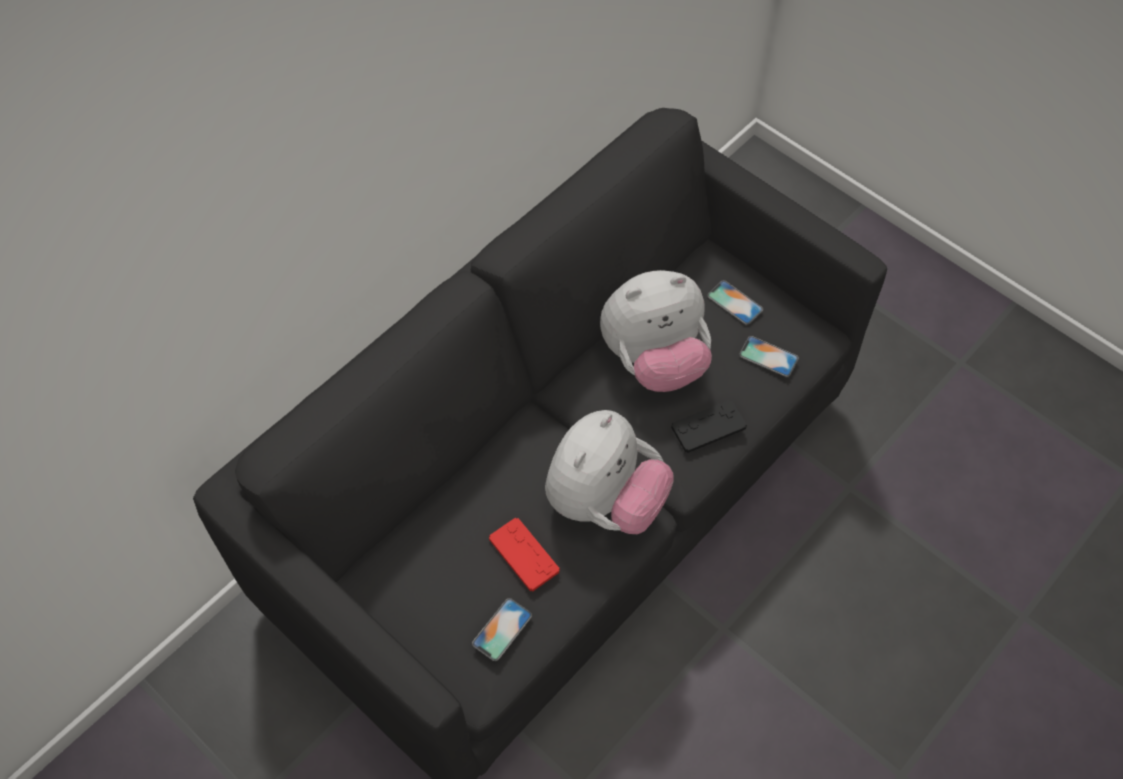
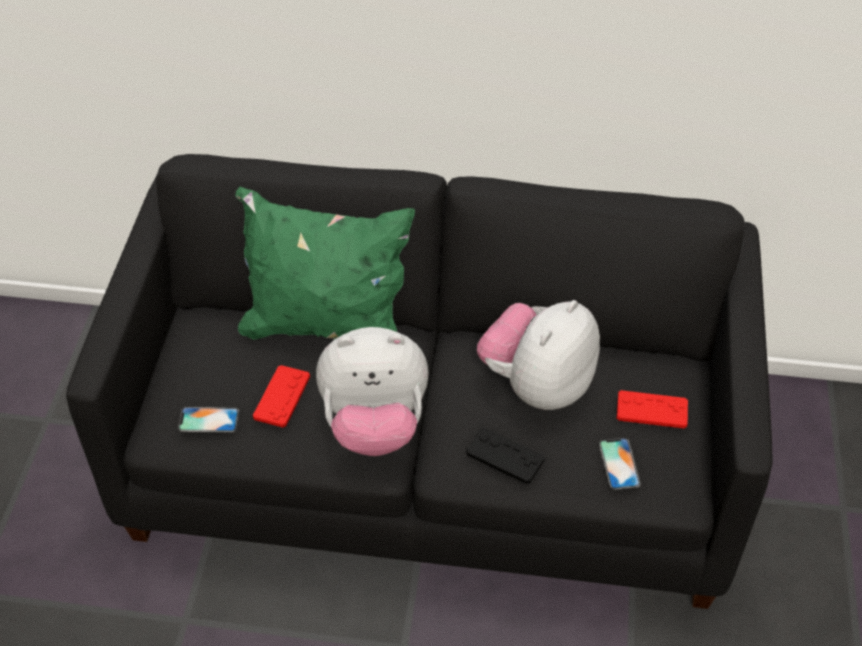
camera: 55 degrees right, 10 degrees down
(471, 475) = (327, 329): none -> green pillow
(654, 360) = (537, 385): plush toy -> plush toy turned 90 degrees clockwise
(735, 302) = (652, 410): phone -> red game controller

